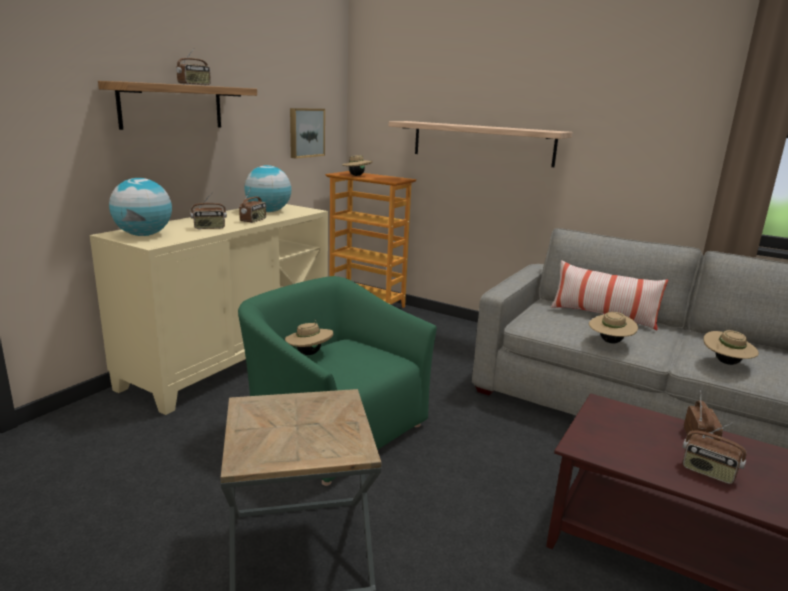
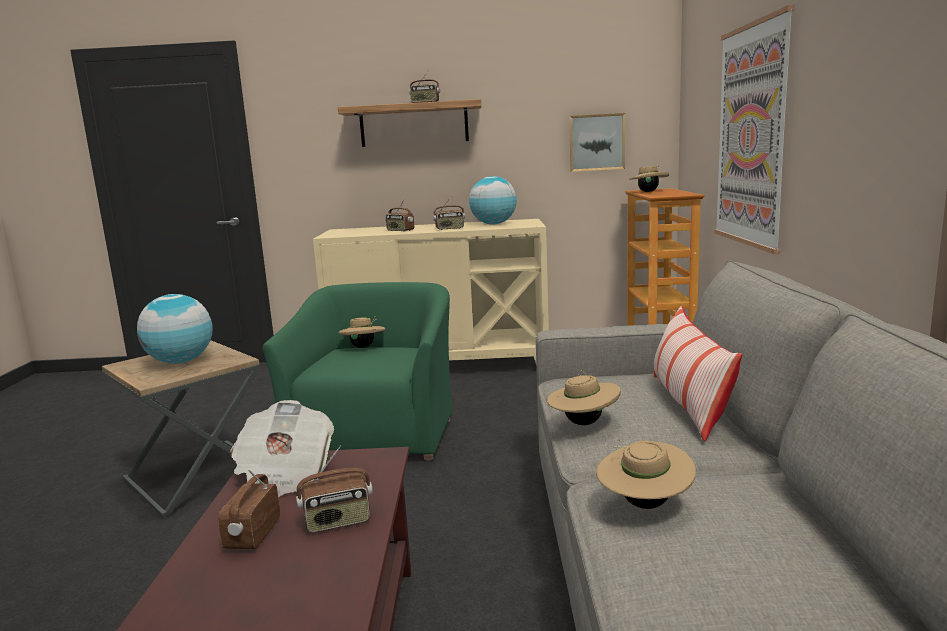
camera: 60 degrees right, 5 degrees down
(144, 235) = (349, 231): globe -> globe (181, 361)
(482, 143) = (751, 136): shelf -> picture
(613, 443) = (284, 476): none -> newspaper

